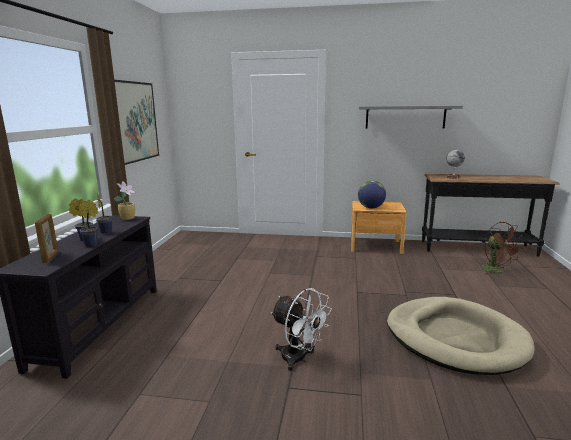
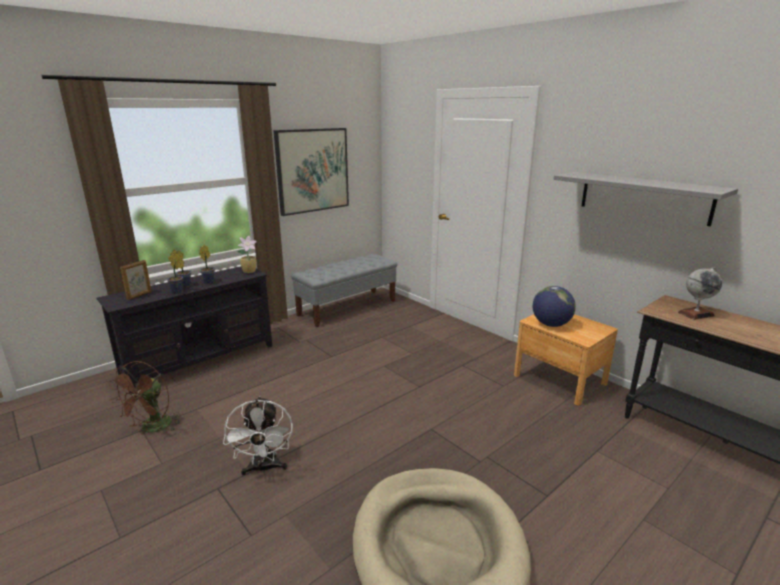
camera: 40 degrees right, 5 degrees up
(176, 249) = (347, 307): none -> grey bench
(496, 271) = (688, 498): brown fan -> brown fan (153, 428)

